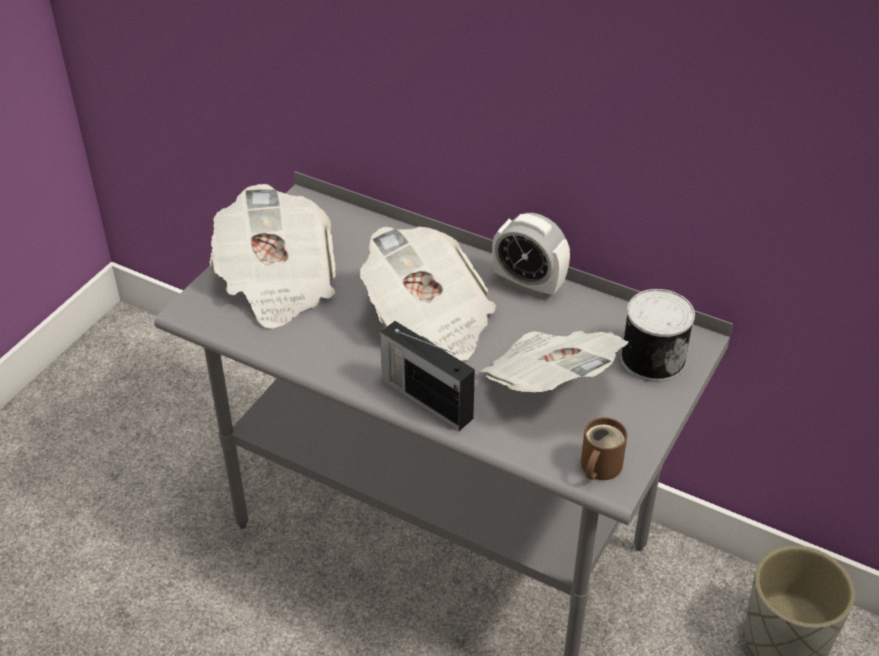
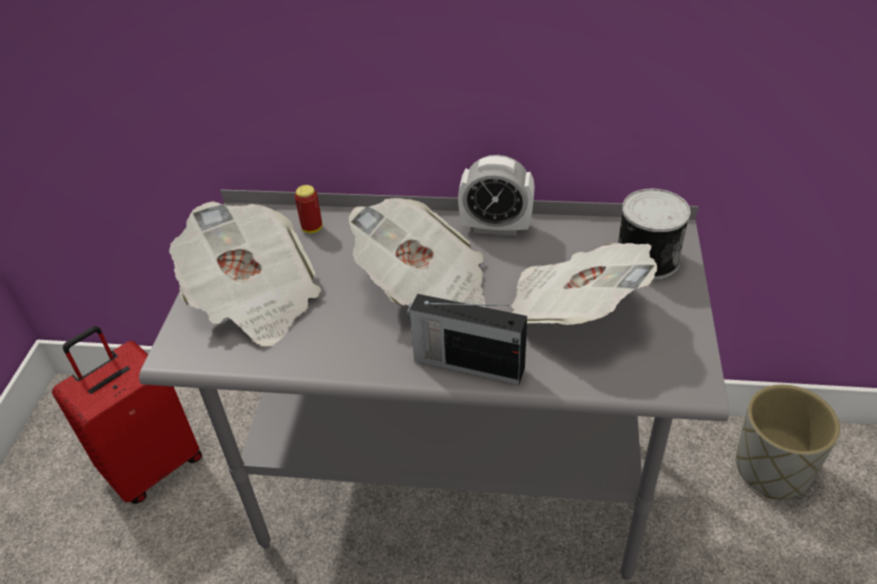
camera: 20 degrees left, 0 degrees up
(172, 418) = (152, 466): none -> red suitcase
(360, 233) = (312, 228): none -> can
(598, 466) = (669, 374): brown mug -> none

